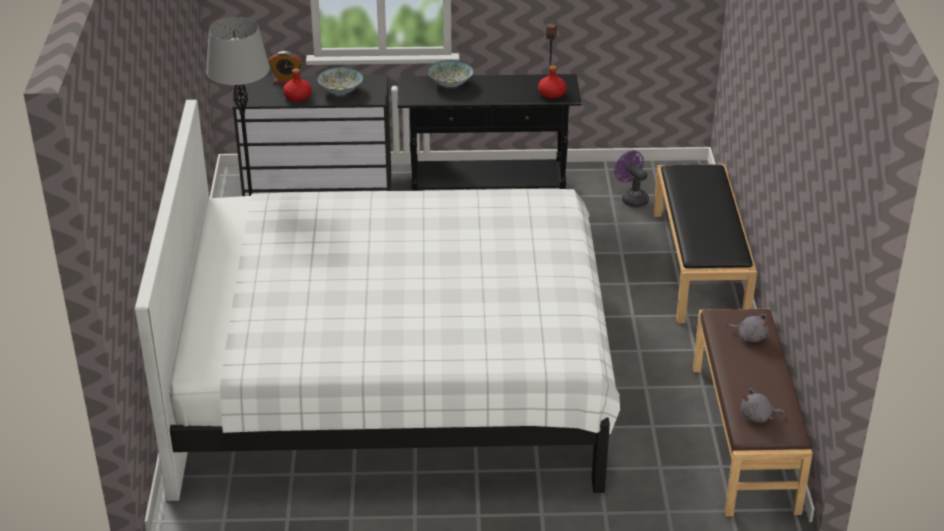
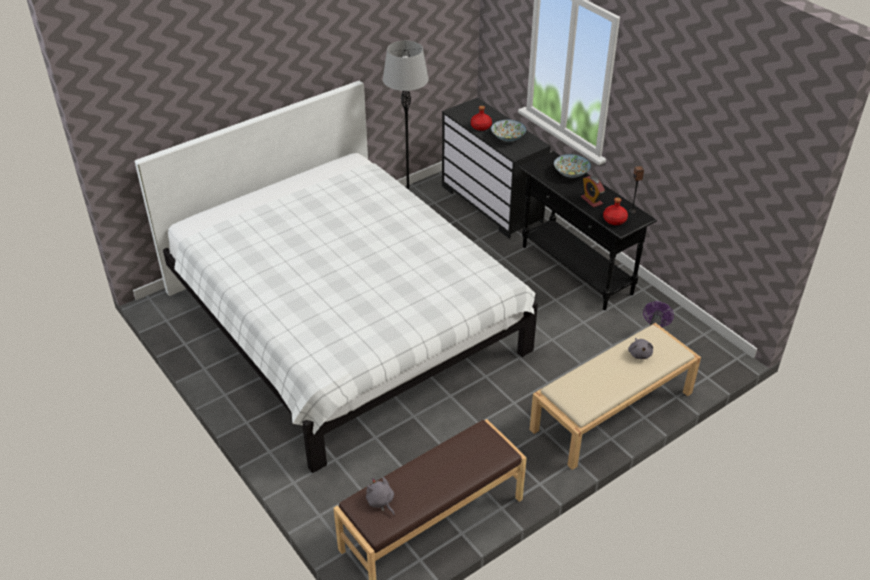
camera: 55 degrees right, 5 degrees up
(287, 81) = (493, 115): alarm clock -> alarm clock (591, 200)
(700, 265) = (612, 412): black bench -> beige bench
(750, 336) = (473, 459): grey plush toy -> grey plush toy (639, 354)

